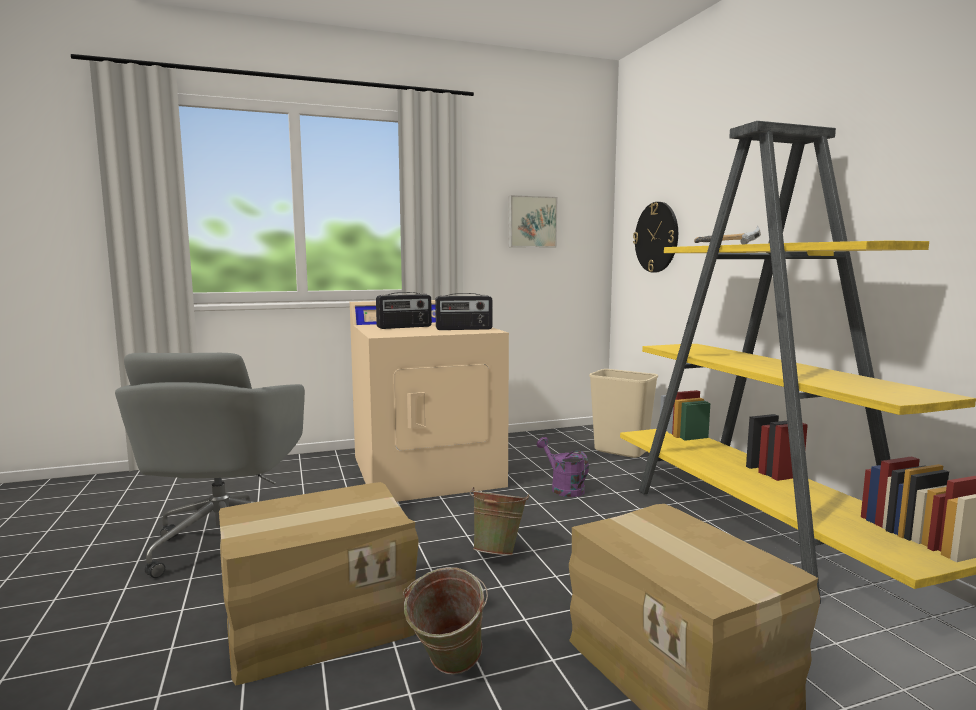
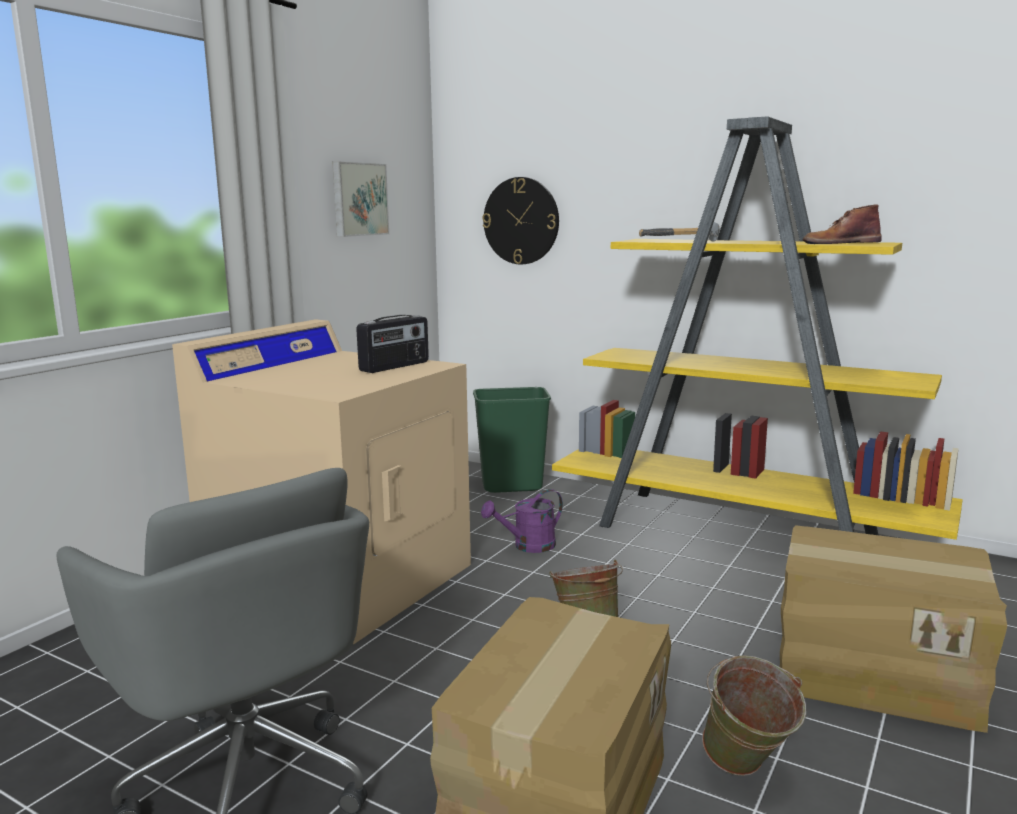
camera: 40 degrees left, 5 degrees up
(404, 327) = (302, 375): radio -> none
(563, 488) = (527, 546): purple watering can -> purple watering can turned 45 degrees counterclockwise
(621, 451) = (512, 486): beige trash can -> green trash can
(843, 241) = (840, 243): none -> brown boot

